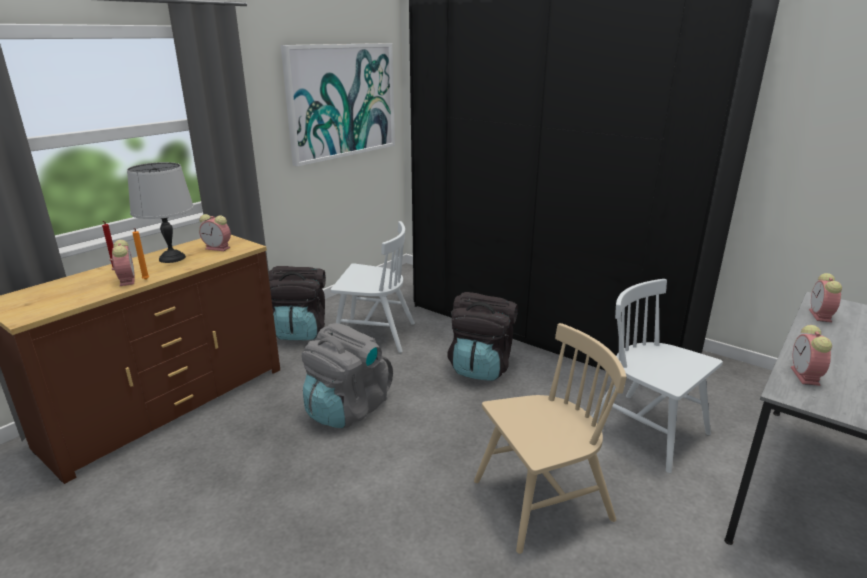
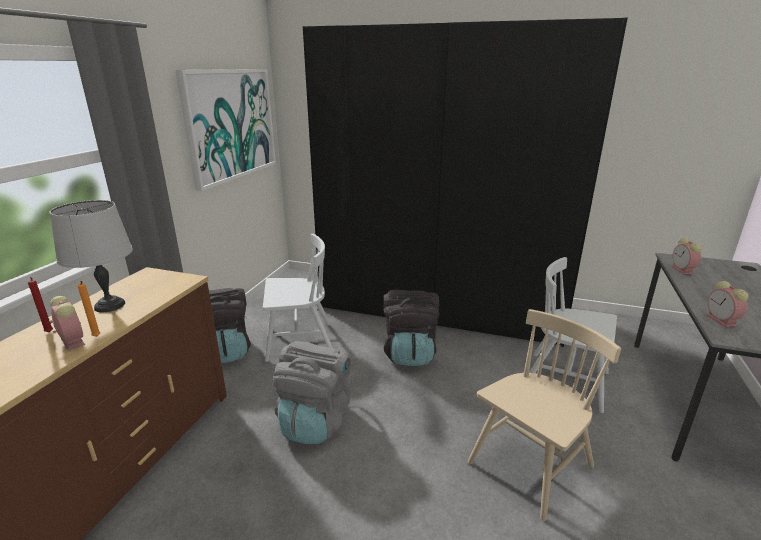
camera: 20 degrees left, 0 degrees up
(218, 248) = (156, 286): alarm clock -> none

